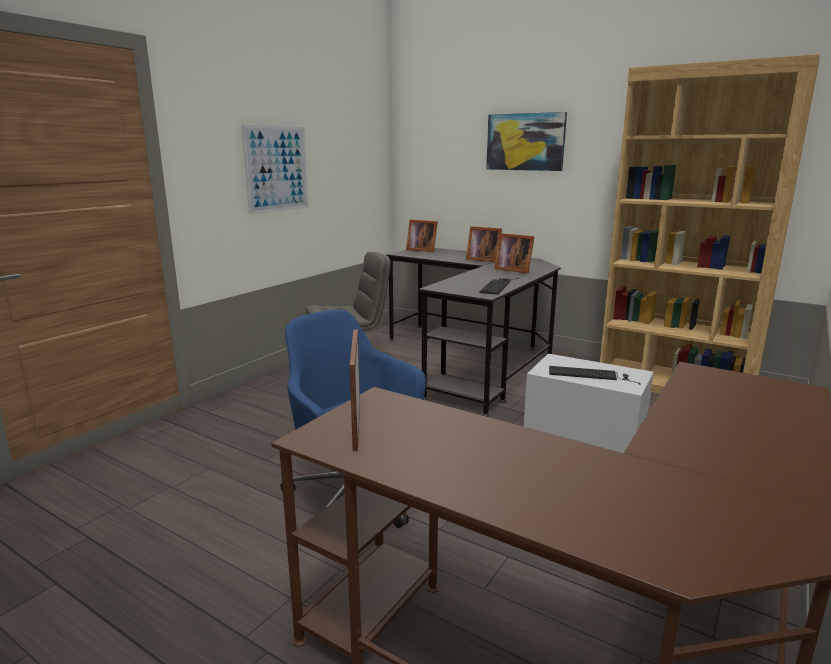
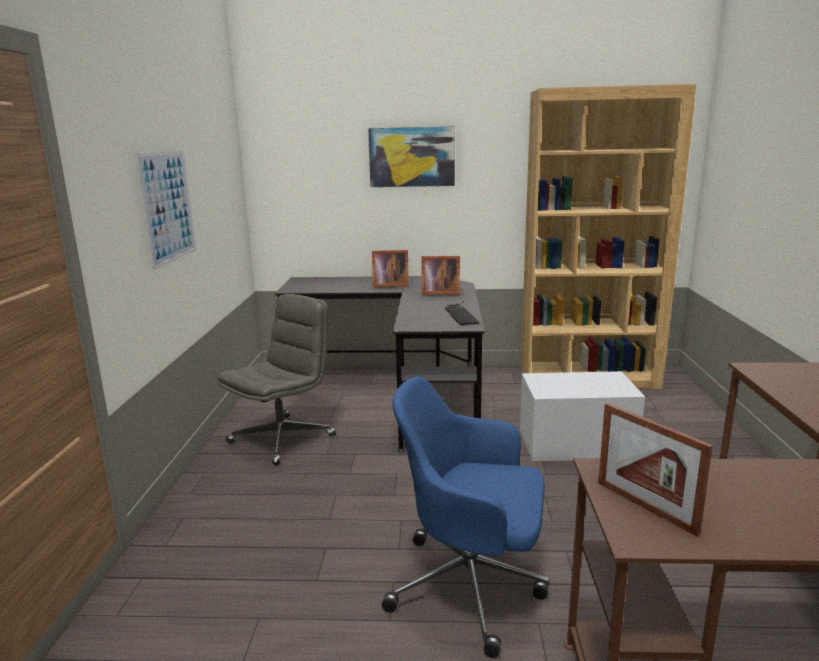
camera: 30 degrees left, 0 degrees up
(421, 250) = (304, 282): picture frame -> none
(590, 375) = (584, 386): keyboard -> none

